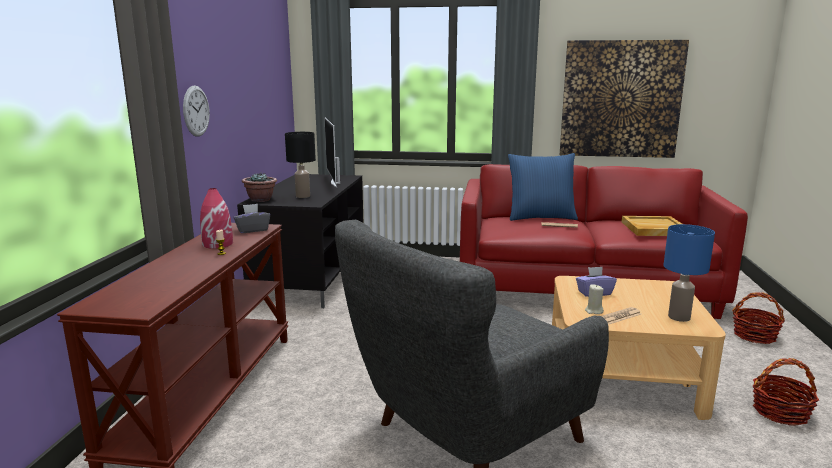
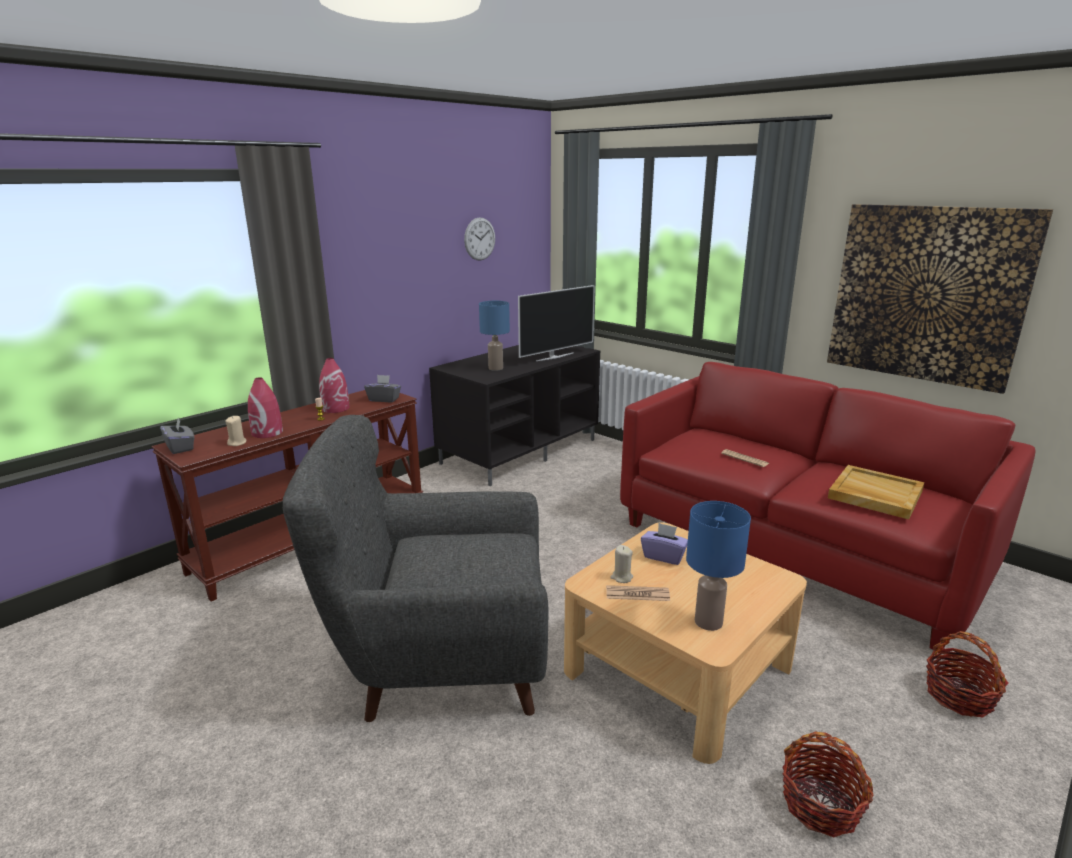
camera: 35 degrees right, 5 degrees up
(106, 306) = (180, 447): none -> grey tissue box
(172, 288) = (237, 443): none -> beige candle
(187, 274) = (267, 433): none -> red vase
(196, 111) = (372, 279): wall clock -> wall clock (479, 239)
(261, 200) = (455, 366): potted plant -> none
(303, 196) = (496, 368): black table lamp -> blue table lamp
(335, 183) = (554, 357): television -> television turned 150 degrees counterclockwise
(540, 217) = (749, 442): blue pillow -> none

